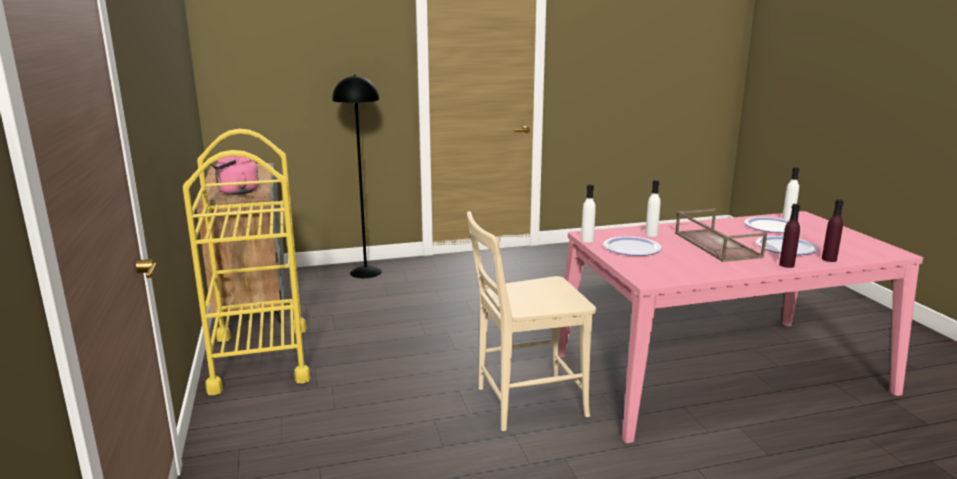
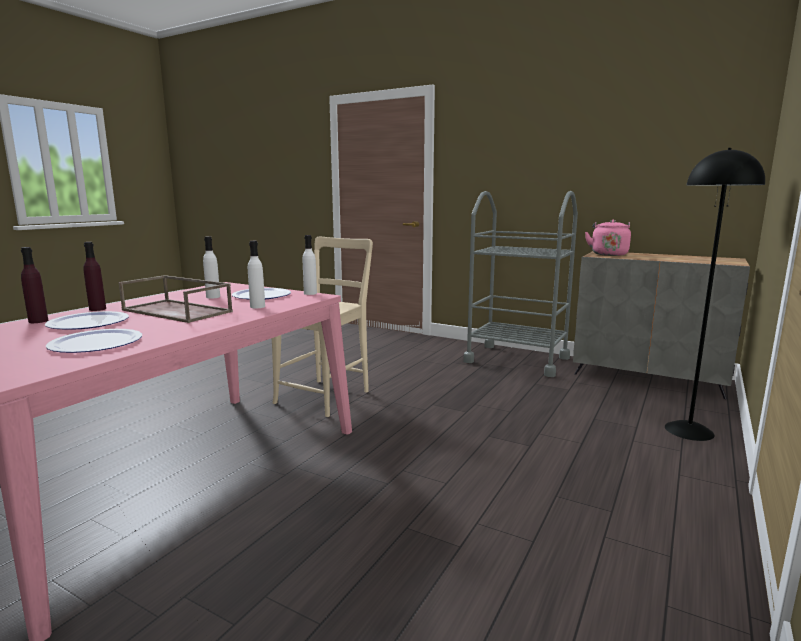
camera: 135 degrees right, 5 degrees down
(260, 358) = (517, 360): yellow cart -> grey cart
(788, 218) = (53, 365): white bottle -> white bottle (213, 297)

